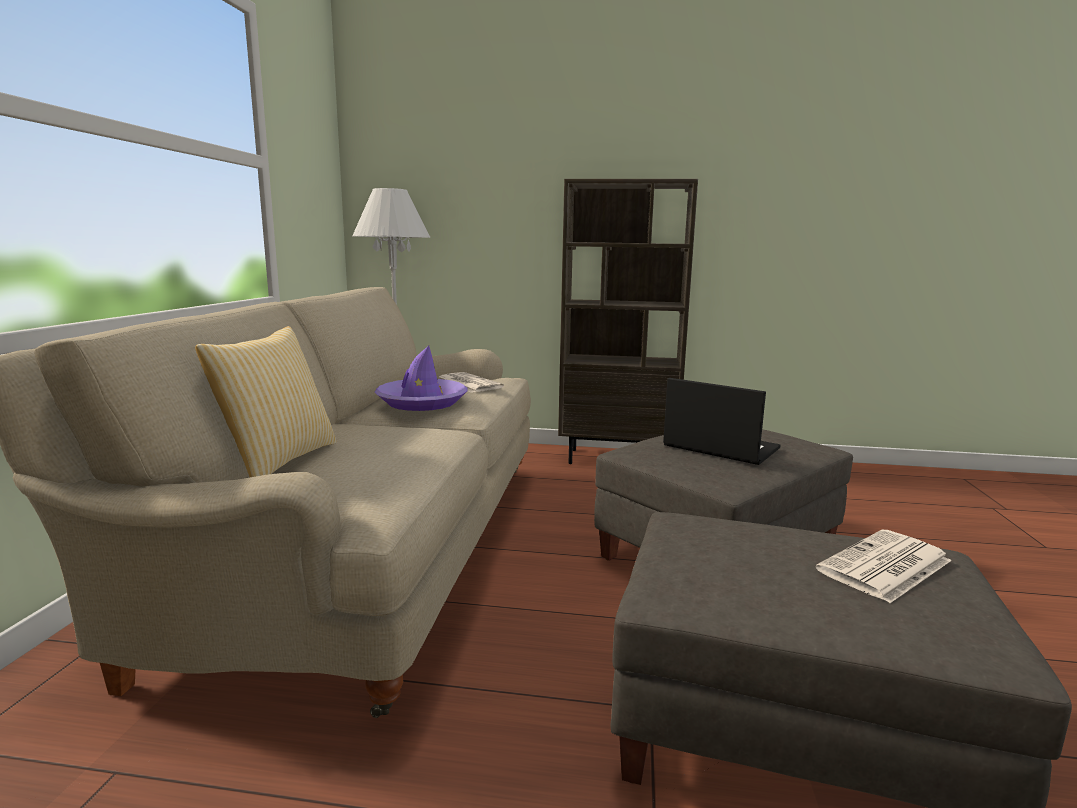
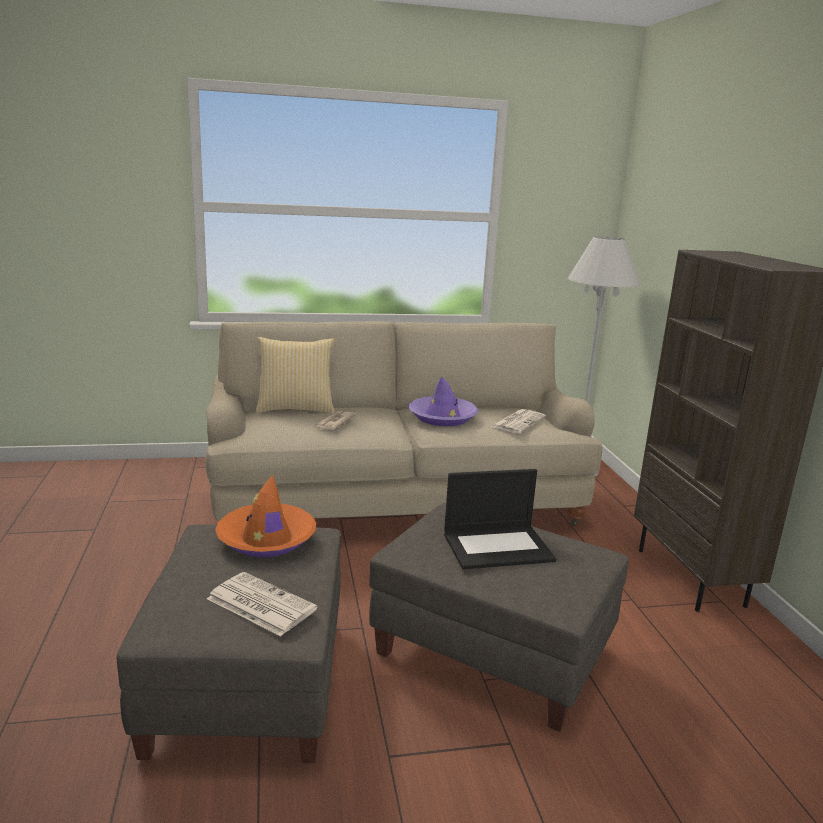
camera: 70 degrees right, 5 degrees up
(384, 445) = (333, 423): none -> newspaper
(701, 548) = (266, 539): none -> orange hat
(719, 447) = (498, 547): laptop -> laptop turned 60 degrees clockwise

